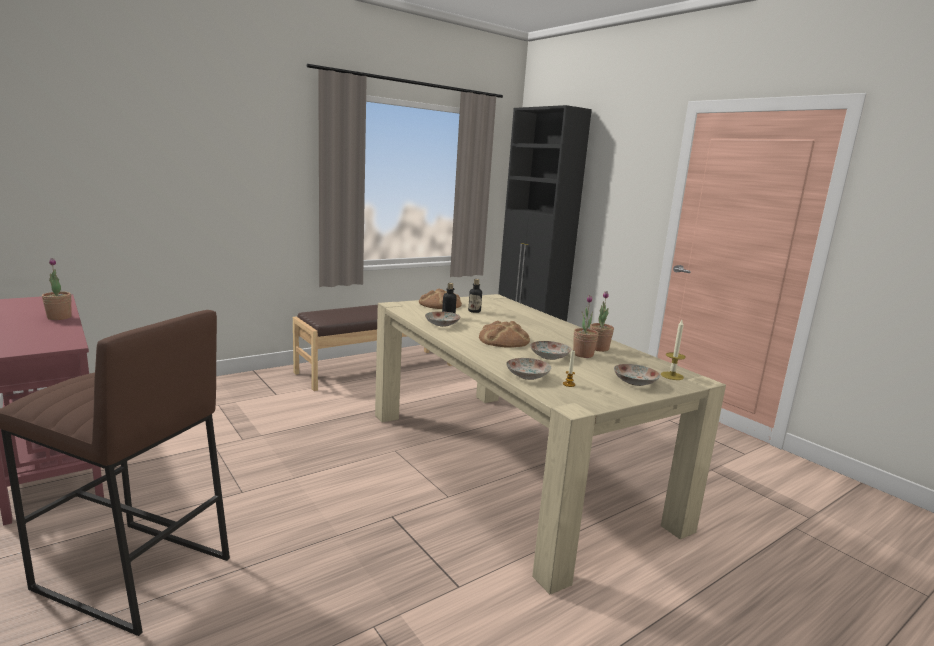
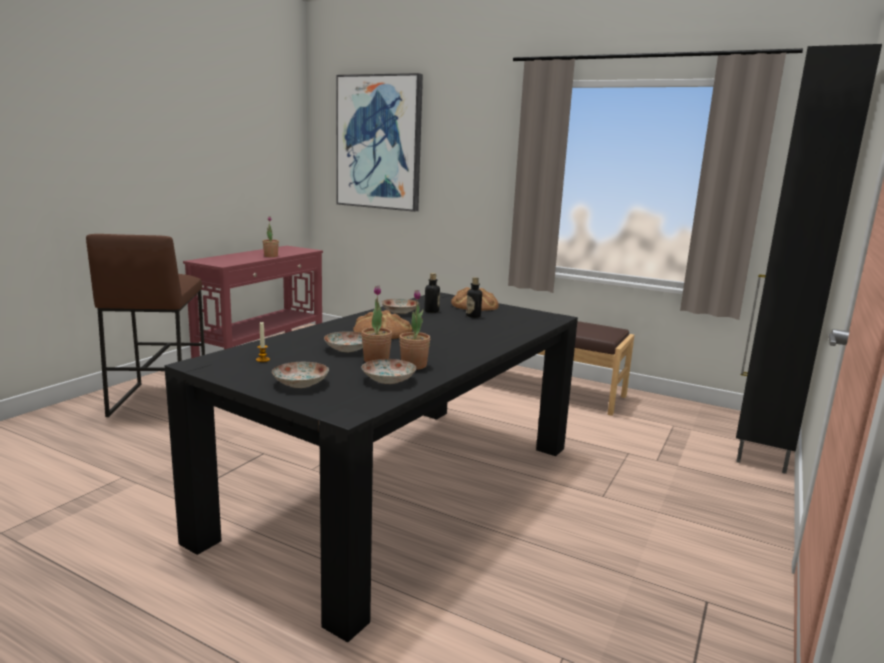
camera: 65 degrees right, 0 degrees up
(118, 140) = (379, 143): none -> picture
(510, 465) = (402, 489): beige dining table -> black dining table
(527, 376) = (273, 346): plate -> plate (389, 380)
(672, 376) = (346, 399): candle -> none

